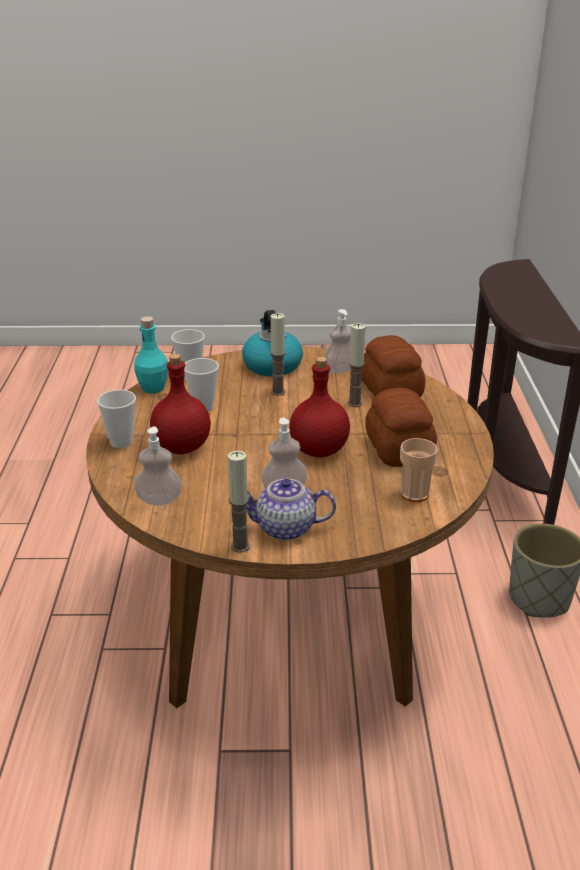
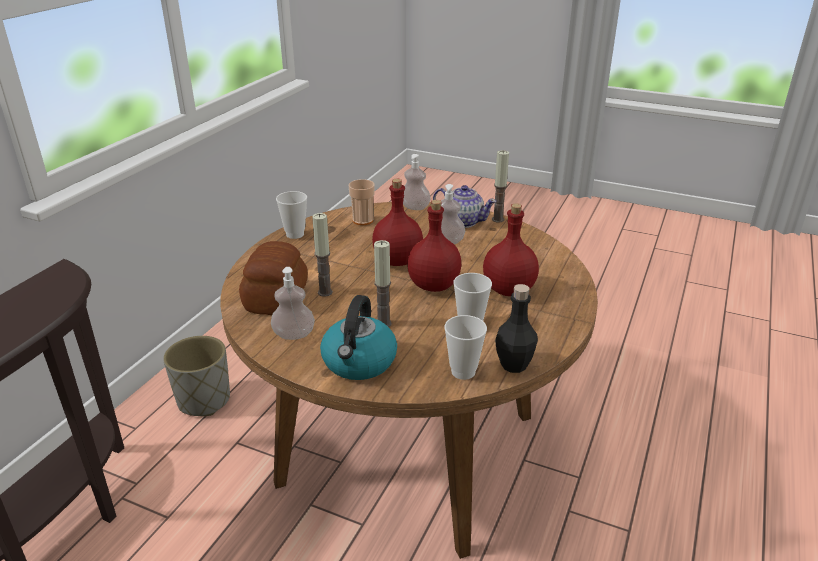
camera: 155 degrees left, 0 degrees up
(121, 442) = (562, 307): cup -> cup (295, 234)
(153, 388) = (514, 365): turquoise bottle -> black bottle
(159, 500) = (541, 255): soap dispenser -> soap dispenser (414, 207)
(259, 433) = (434, 286): none -> red bottle
(399, 447) = (335, 248): bread -> none

